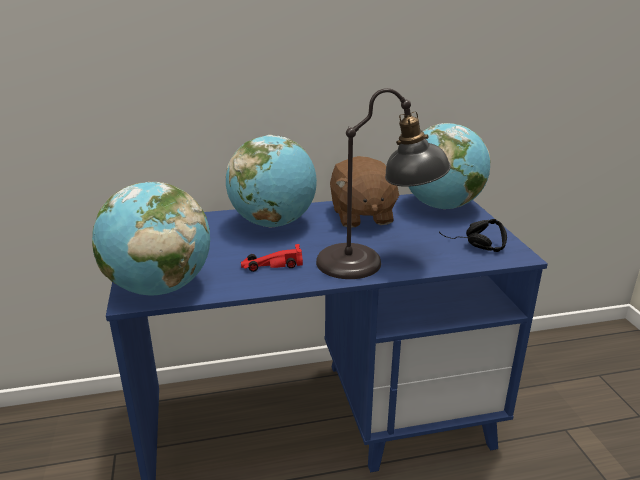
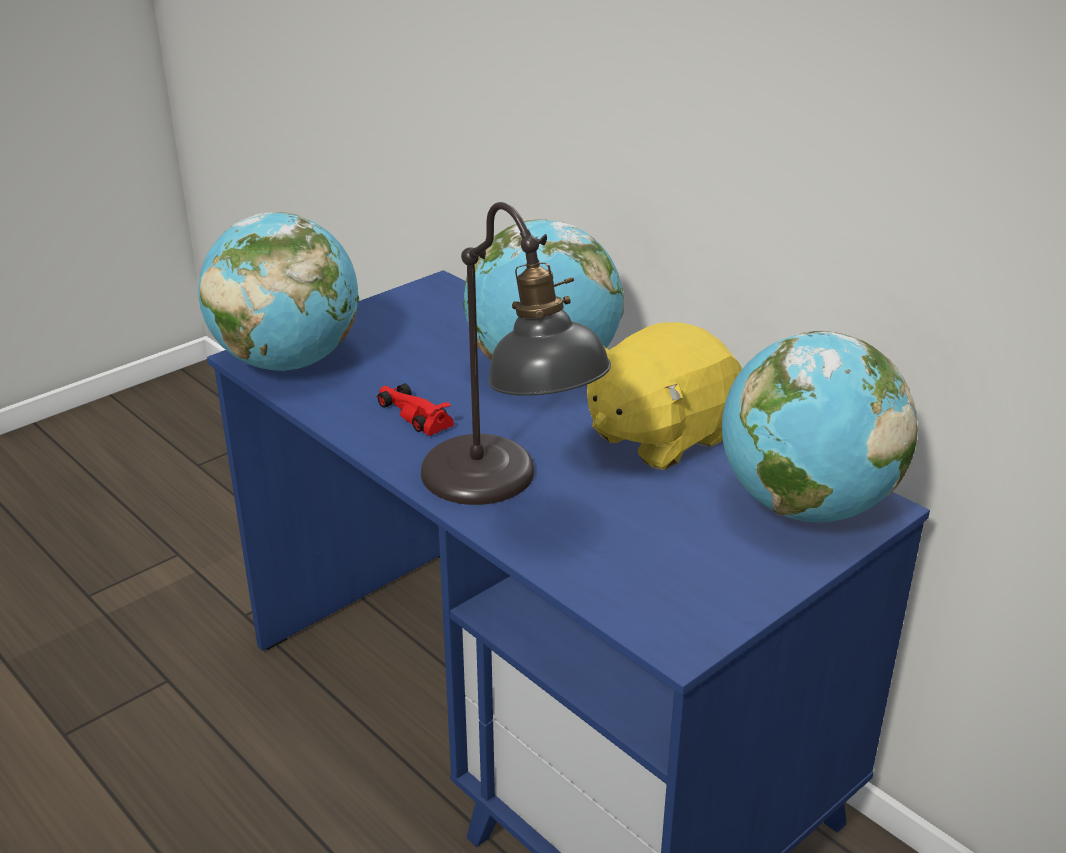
camera: 60 degrees right, 5 degrees up
(361, 216) = (658, 436): brown plush toy -> yellow plush toy
(472, 246) = (661, 578): black headphones -> none

